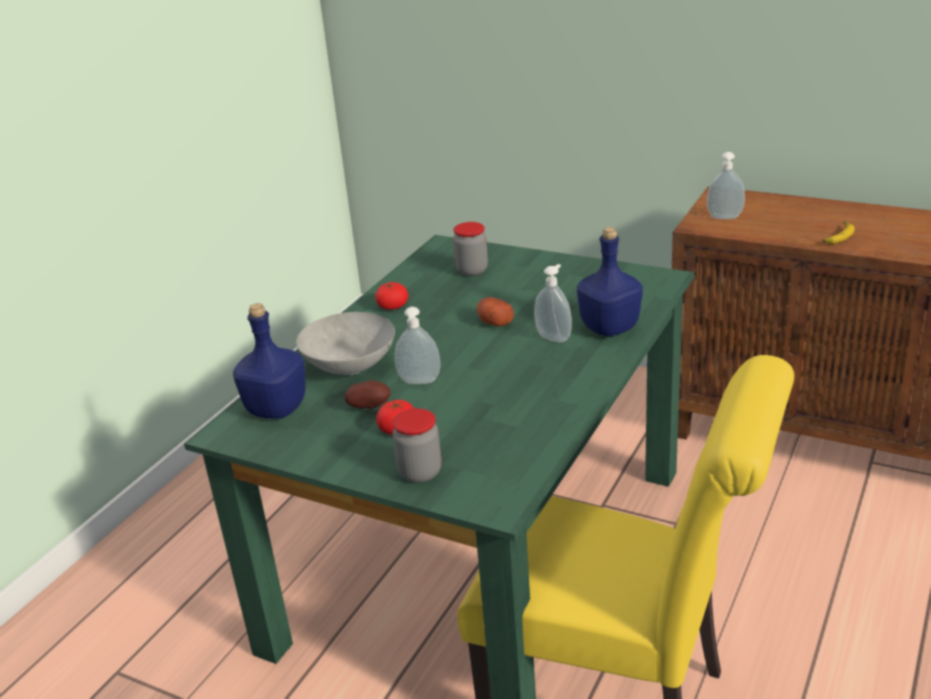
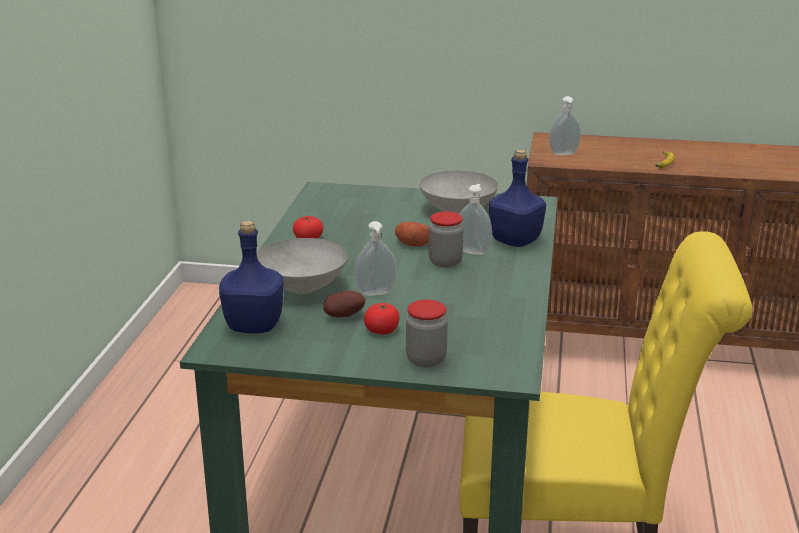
camera: 20 degrees left, 5 degrees down
(472, 270) = (363, 207): jar -> jar (445, 262)
(570, 284) = (459, 212): none -> grey bowl

